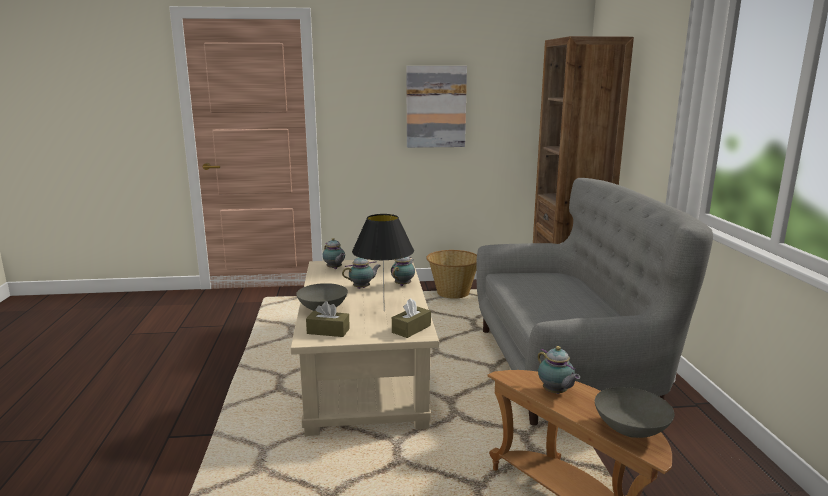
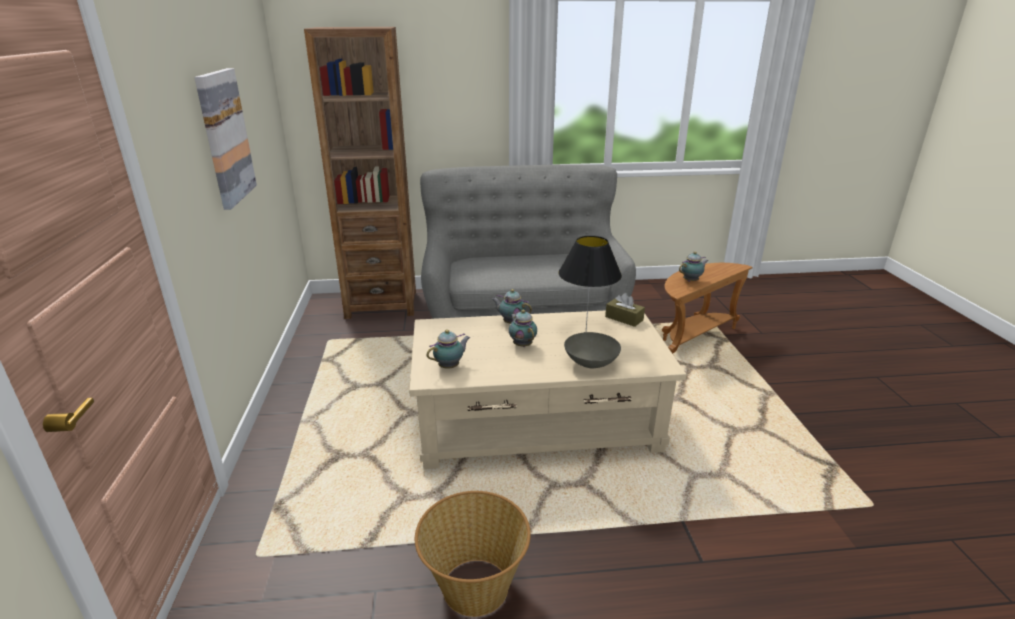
camera: 90 degrees left, 10 degrees up
(328, 331) = (643, 356): brown tissue box -> none
(452, 293) = (329, 365): basket -> basket (474, 588)
(630, 430) = (721, 268): grey bowl -> none

